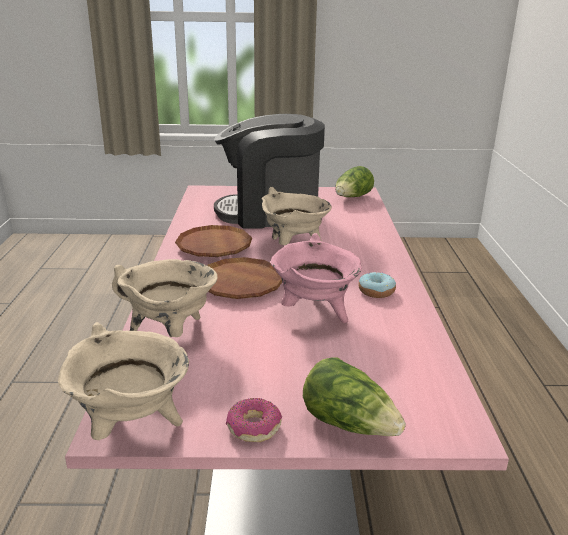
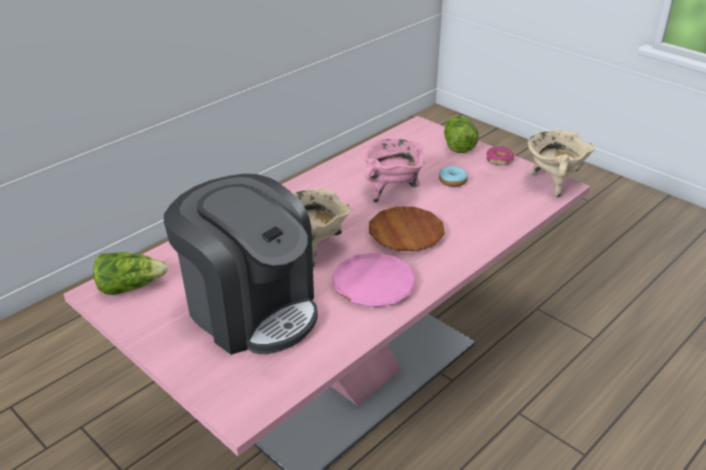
camera: 135 degrees left, 10 degrees up
(171, 333) = (493, 219): beige cooking pot -> none
(214, 246) = (373, 284): brown plate -> pink plate
(376, 291) = (332, 186): donut -> donut (453, 181)

